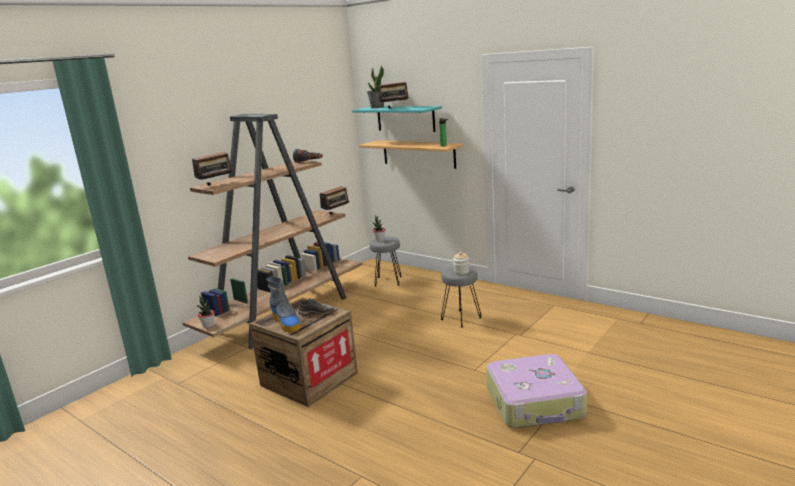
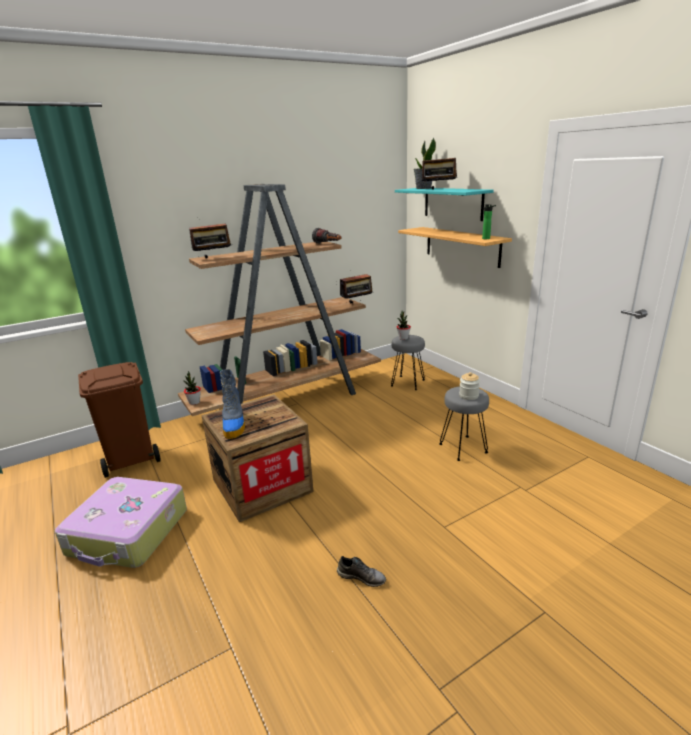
camera: 20 degrees right, 5 degrees up
(161, 389) = (132, 458): none -> brown trash can
(317, 313) = (272, 418): grey shoe -> grey shoe (361, 577)
(535, 403) = (500, 607): suitcase -> suitcase (128, 533)

